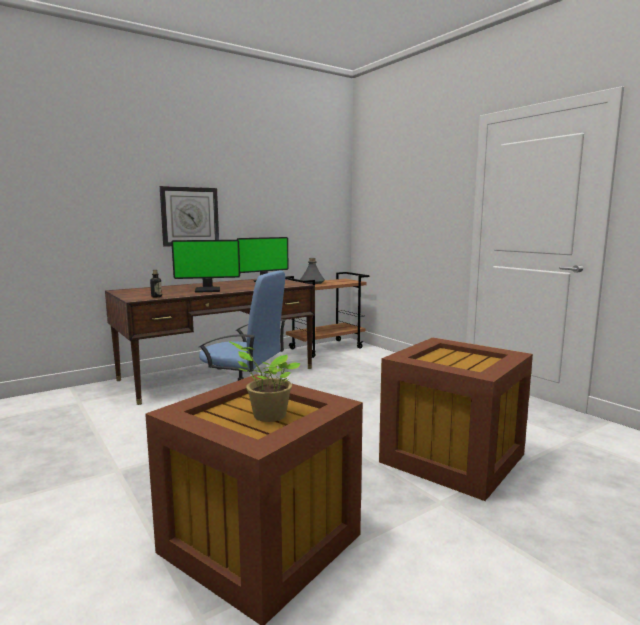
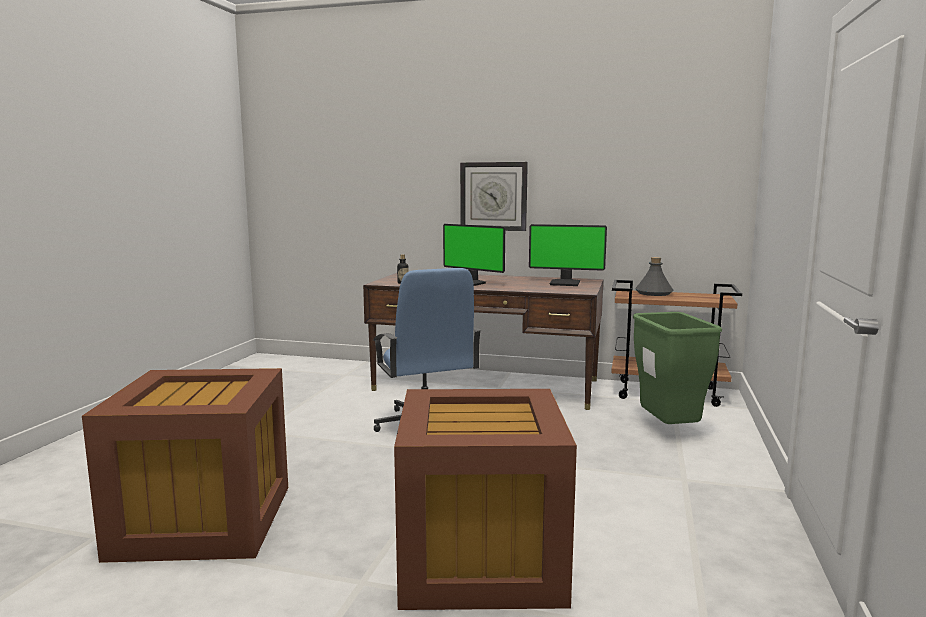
camera: 50 degrees right, 0 degrees up
(266, 416) = (193, 398): potted plant -> none
(371, 366) = (669, 431): none -> green trash can

